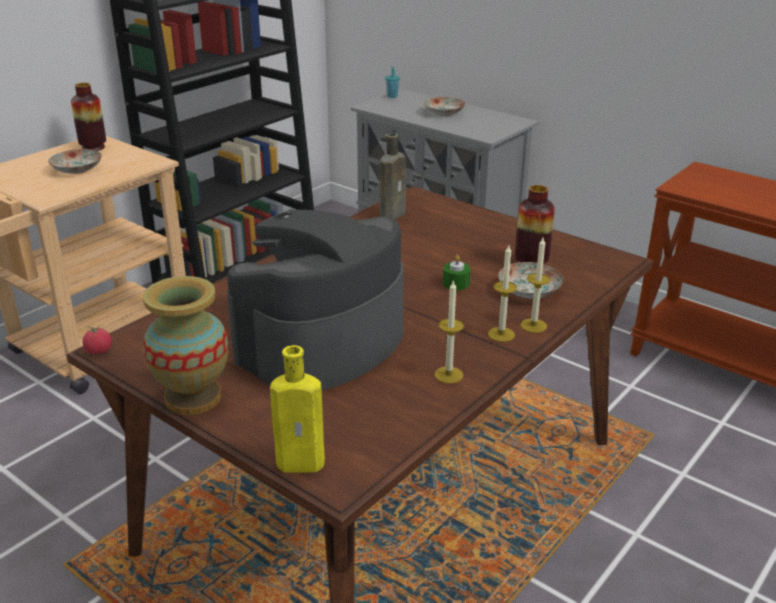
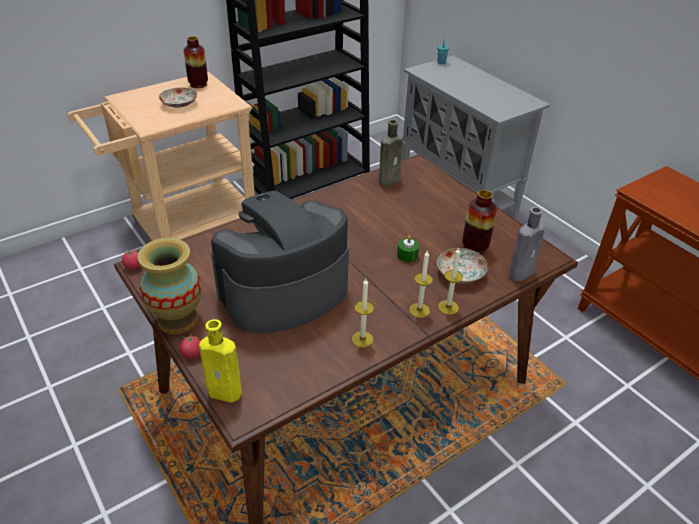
camera: 15 degrees right, 10 degrees up
(233, 430) = (192, 353): none -> tomato
(444, 113) = (475, 85): plate -> none
(598, 279) = (522, 273): none -> grey bottle

